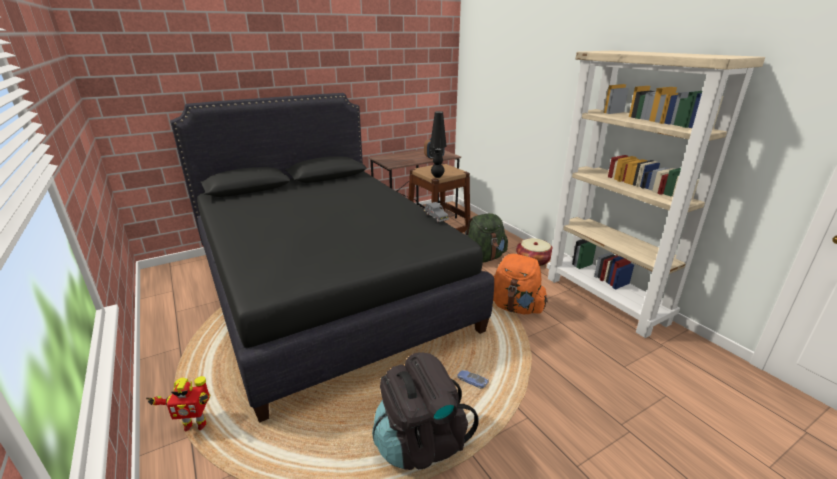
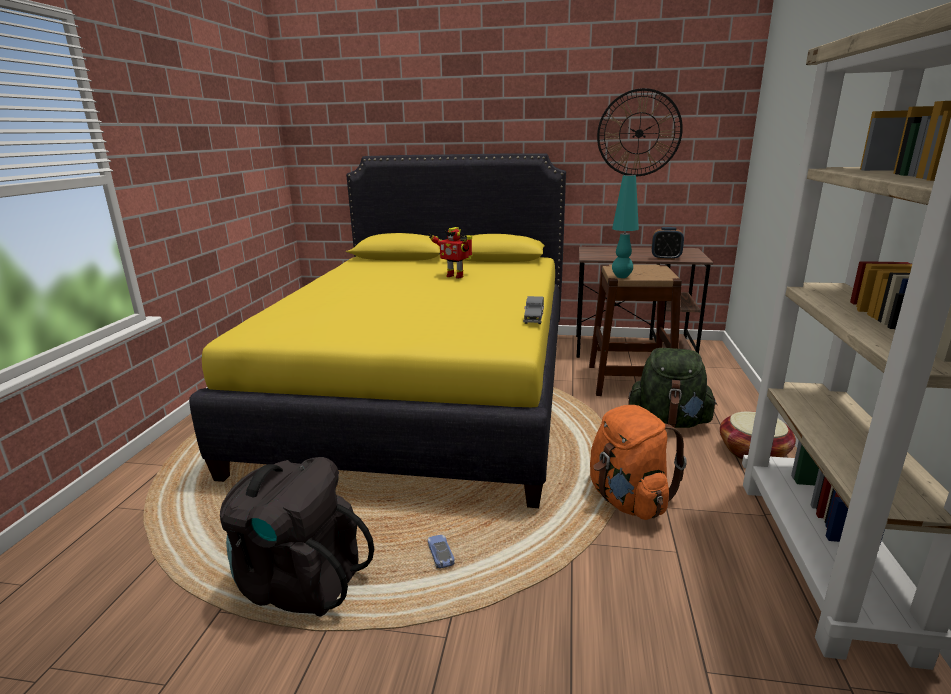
camera: 40 degrees right, 5 degrees down
(195, 425) = (179, 459): toy robot -> toy robot (455, 276)
(326, 289) = (425, 391): black bed -> yellow bed
(398, 75) = (639, 133): none -> wall clock
(437, 176) = (621, 277): black table lamp -> turquoise table lamp

